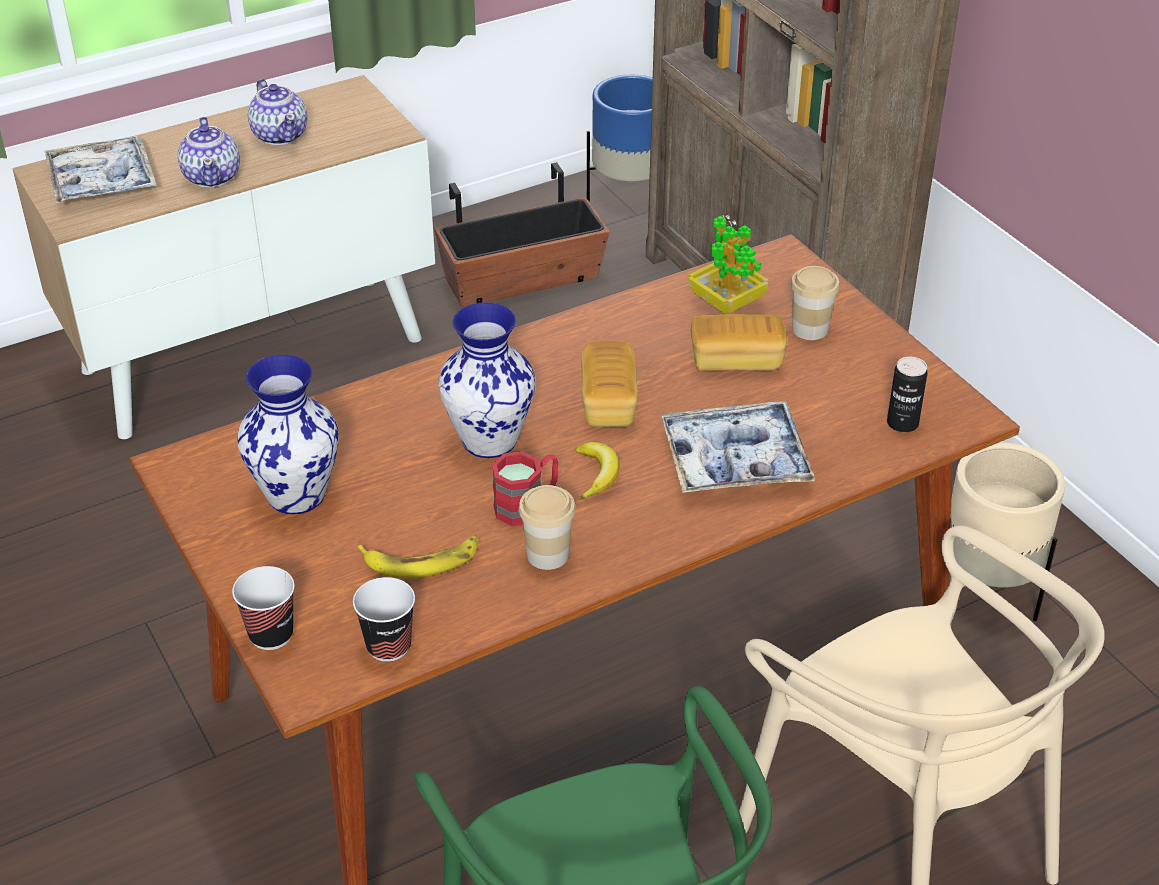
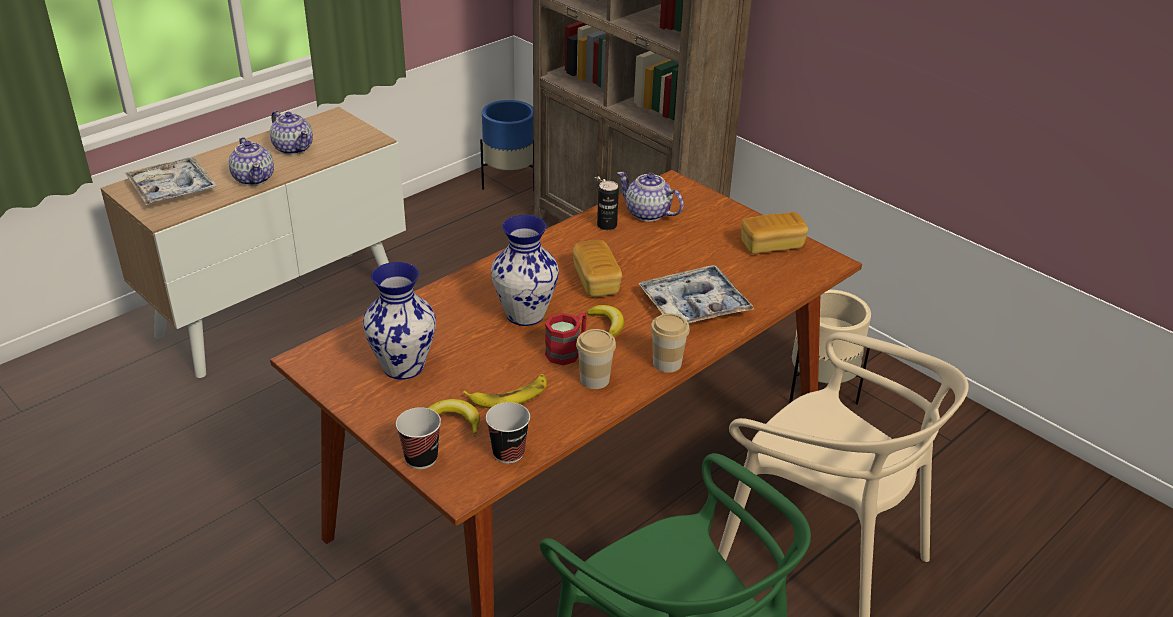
camera: 15 degrees left, 5 degrees down
(333, 587) = (453, 421): none -> banana
(522, 279) = (454, 241): planter -> none
(726, 303) = (648, 214): potted plant -> teapot
(736, 360) = (669, 246): bread -> bread (771, 245)
(810, 329) = (708, 223): cup -> cup (667, 363)
(902, 423) = (790, 270): can -> can (607, 225)

